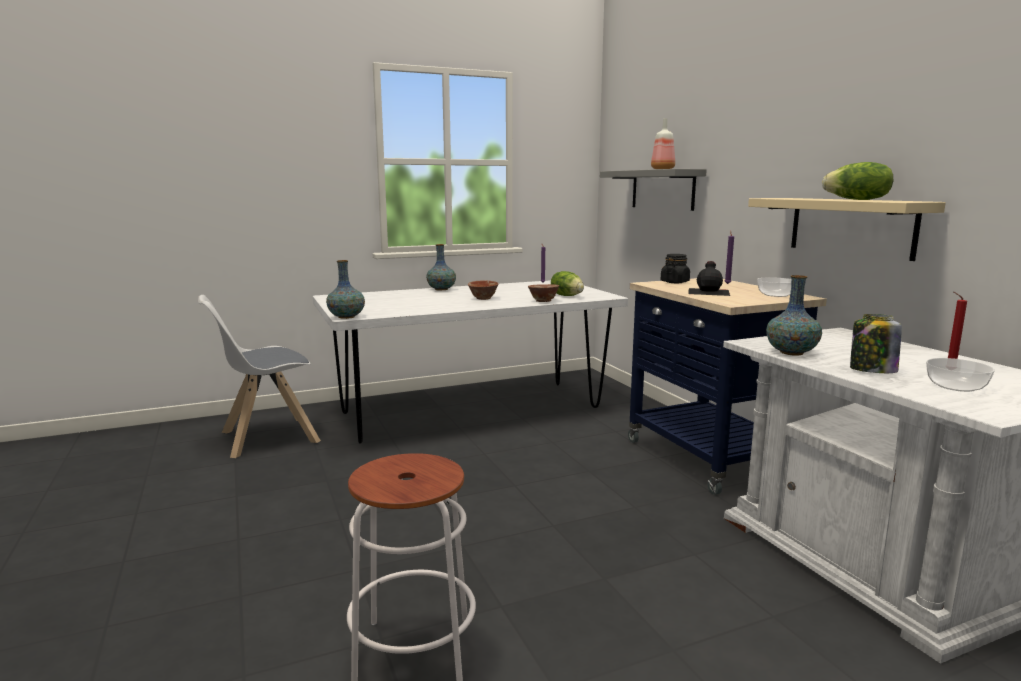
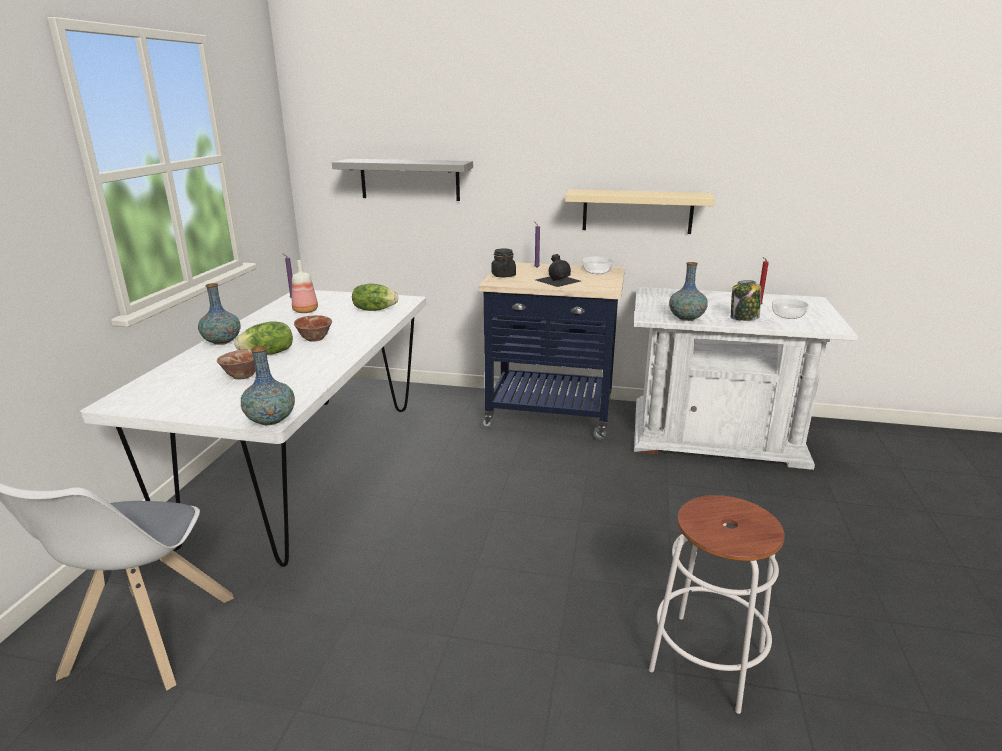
camera: 55 degrees left, 10 degrees up
(543, 301) = (378, 323): bowl -> bowl (242, 376)
(663, 169) = (425, 161): bottle -> bottle (306, 311)
(857, 200) = (661, 194): lettuce -> lettuce (268, 353)

